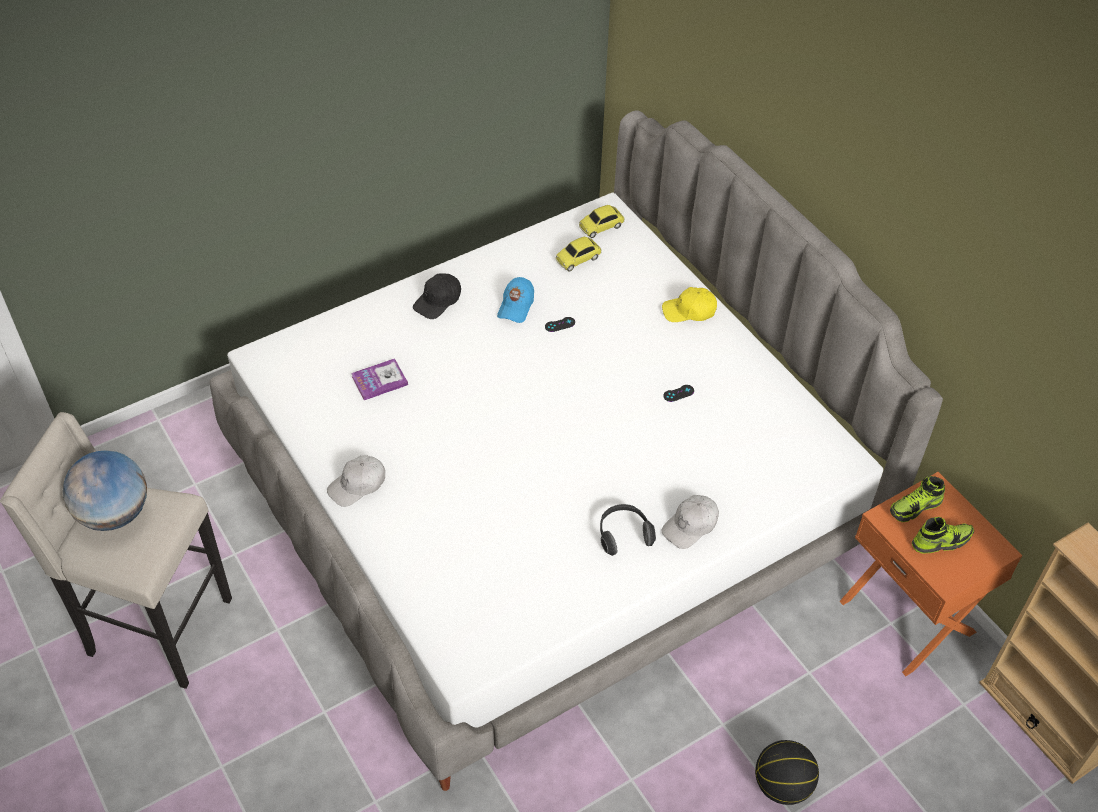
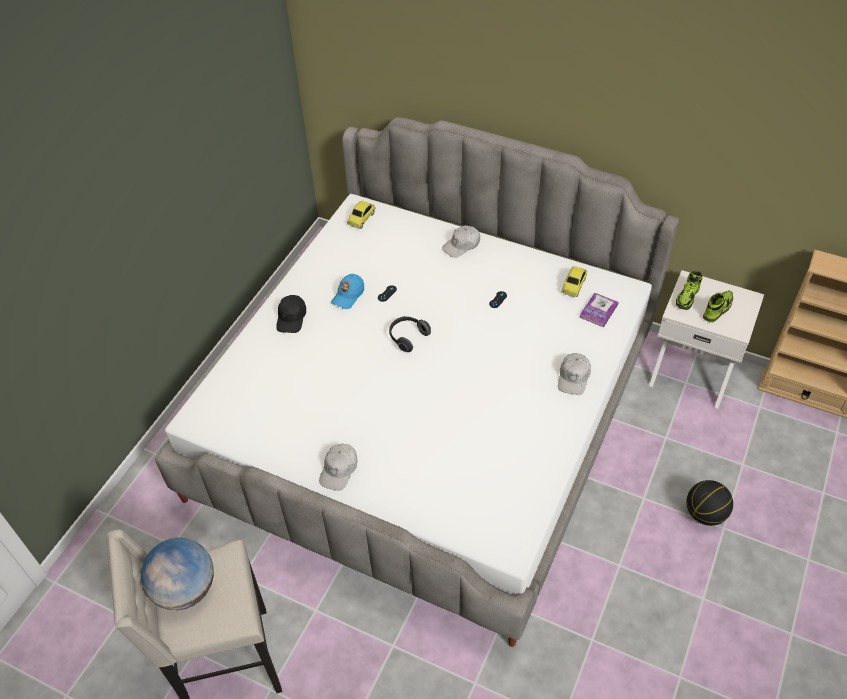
camera: 30 degrees left, 0 degrees up
(379, 380) = (295, 391): book -> book (598, 310)
(516, 306) = (348, 296): blue cap -> blue cap turned 45 degrees clockwise
(578, 259) = (364, 246): toy car -> toy car (574, 285)
(623, 535) = (539, 405): headphones -> headphones (407, 337)
(689, 311) = (461, 245): yellow cap -> white cap
(909, 615) = (692, 372): orange nightstand -> white nightstand

